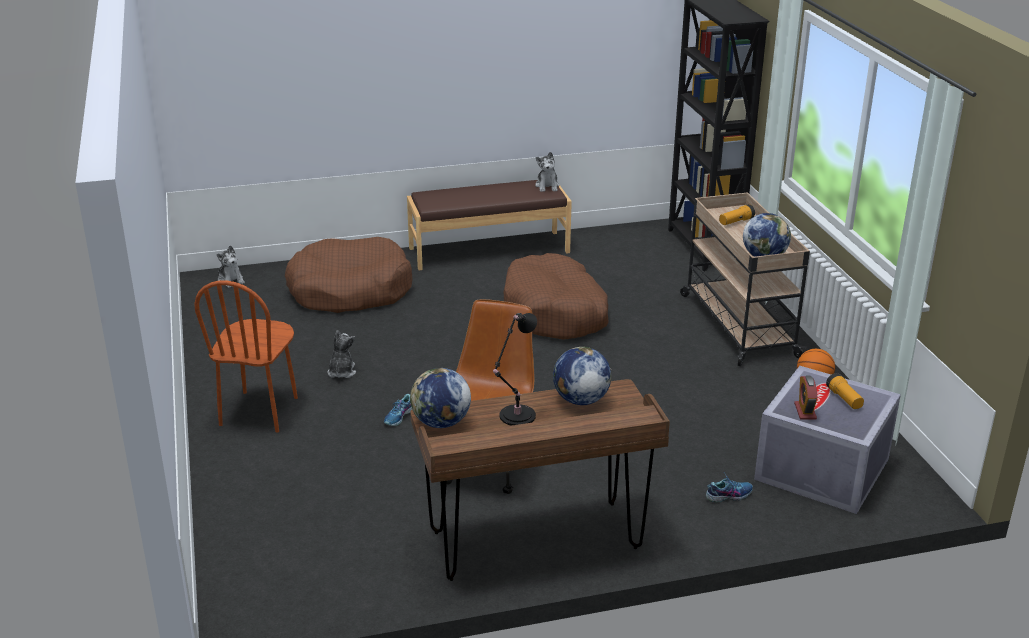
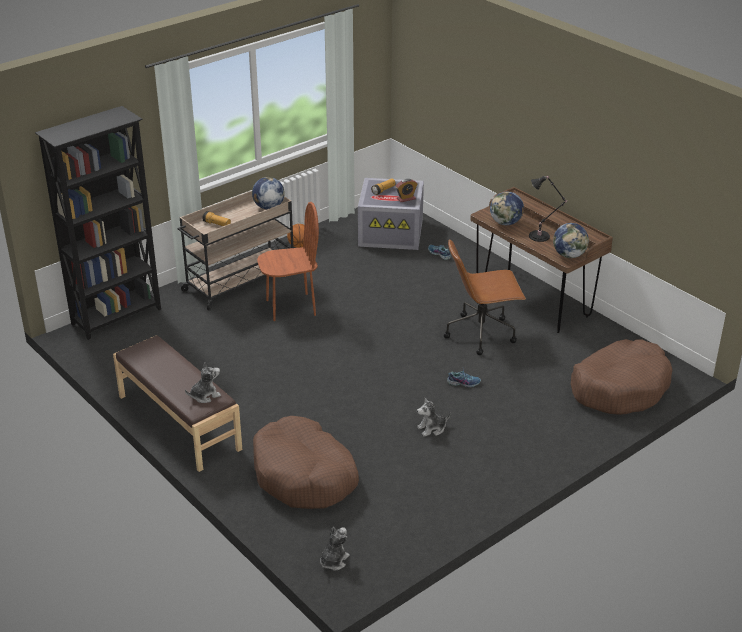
camera: 115 degrees left, 5 degrees up
(259, 411) = (511, 446): brown chair -> brown chair (291, 307)
(547, 186) = (138, 349): plush toy -> plush toy (205, 395)
(555, 312) = (272, 358): brown dog bed -> brown dog bed (620, 388)

